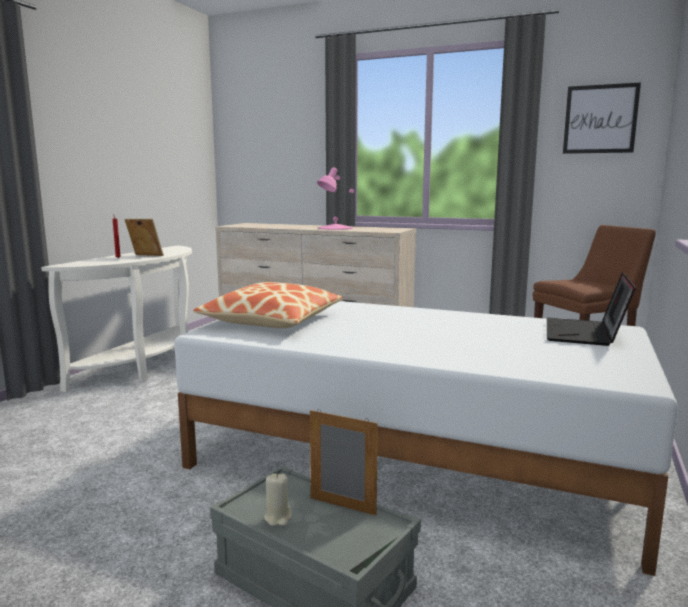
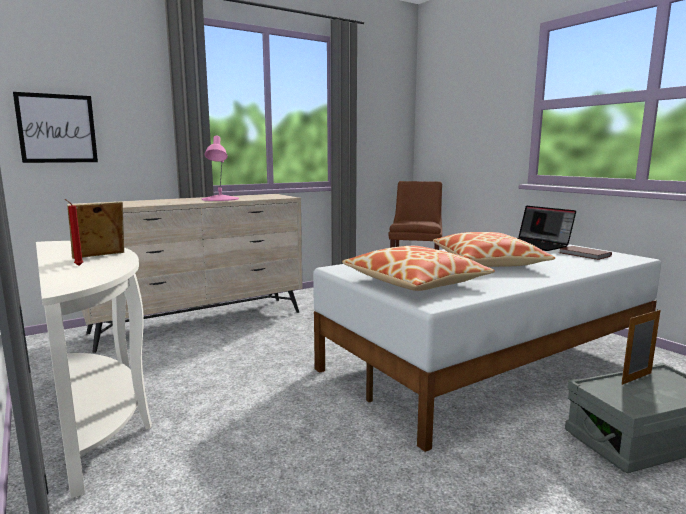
camera: 55 degrees left, 0 degrees up
(278, 517) = (654, 399): beige candle -> none
(413, 328) = (487, 262): none -> pillow
(576, 357) = (584, 254): none -> brown book
(600, 119) = (383, 106): picture -> picture (57, 128)

